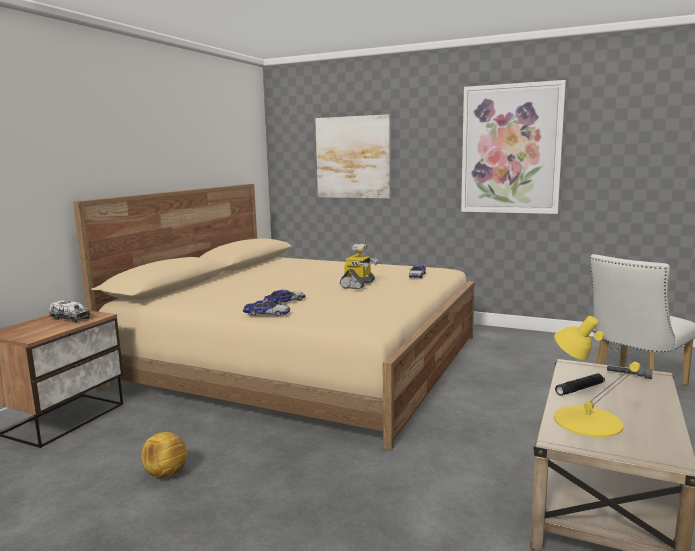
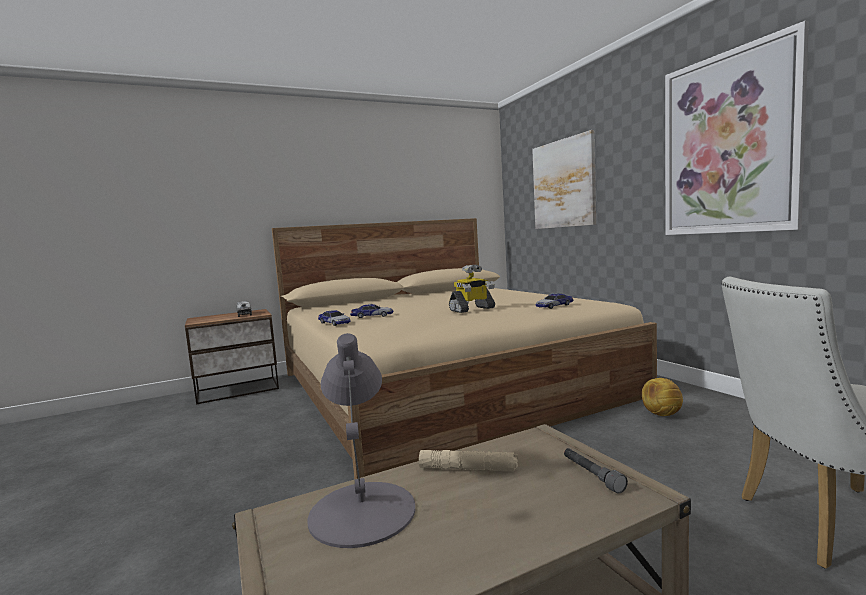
camera: 40 degrees right, 5 degrees down
(166, 474) = (205, 443): football -> football (661, 414)
(579, 389) = (468, 469): black flashlight -> beige flashlight
(586, 420) = (363, 511): yellow table lamp -> grey table lamp

